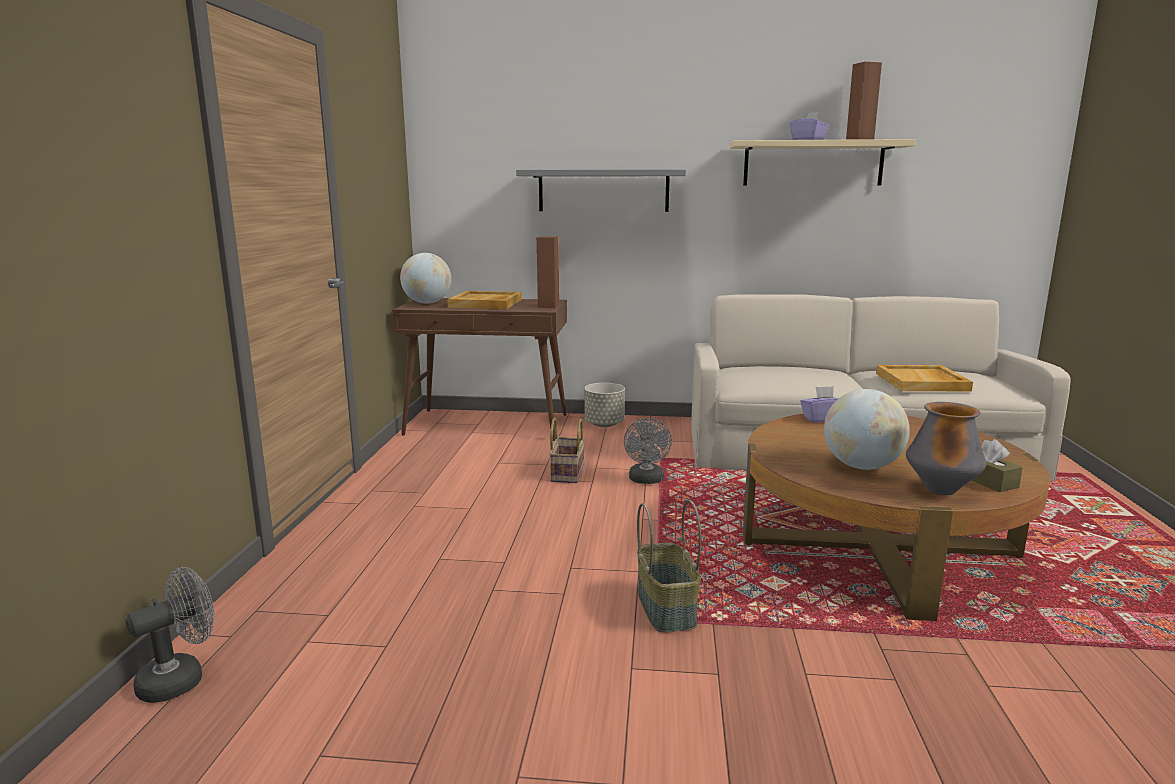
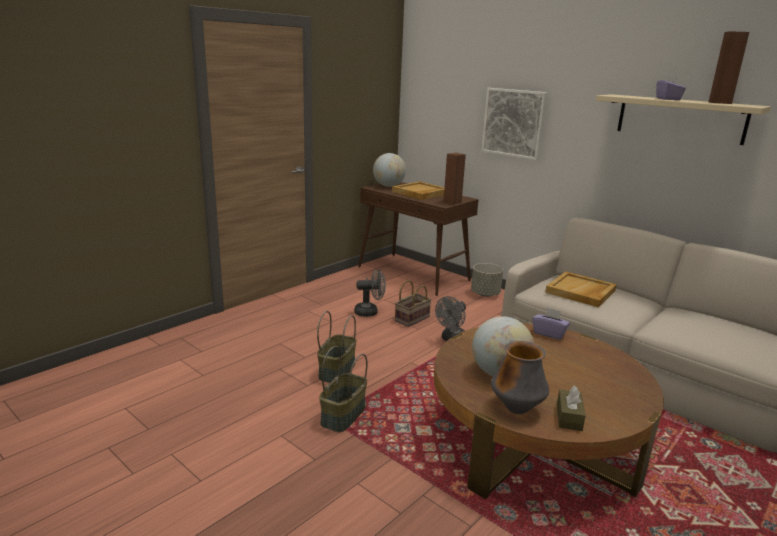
camera: 35 degrees right, 5 degrees up
(181, 678) = (124, 355): grey fan -> grey fan (370, 312)
(572, 561) = (336, 370): none -> basket
(603, 191) = (513, 123): grey shelf -> picture
(922, 382) = (697, 331): beige tray -> beige tray (580, 292)

